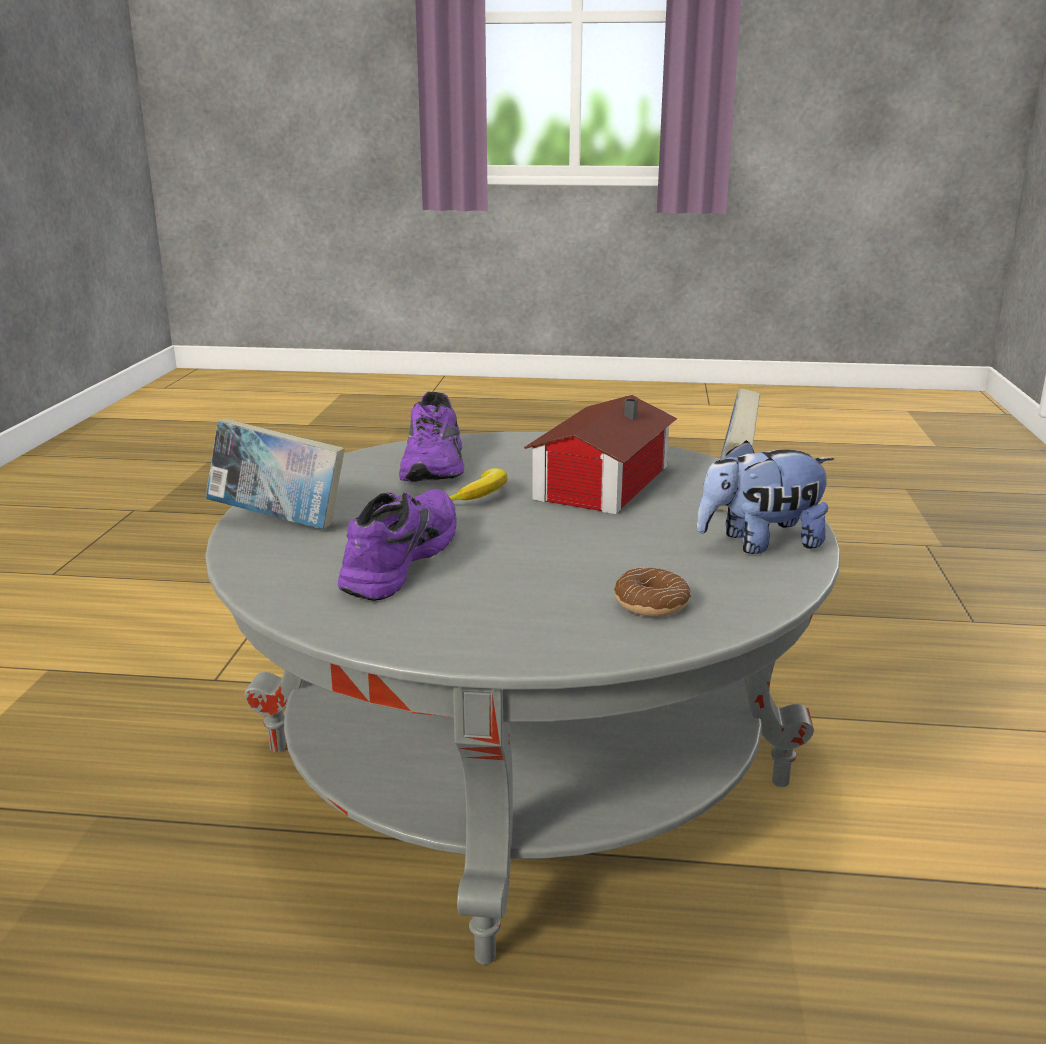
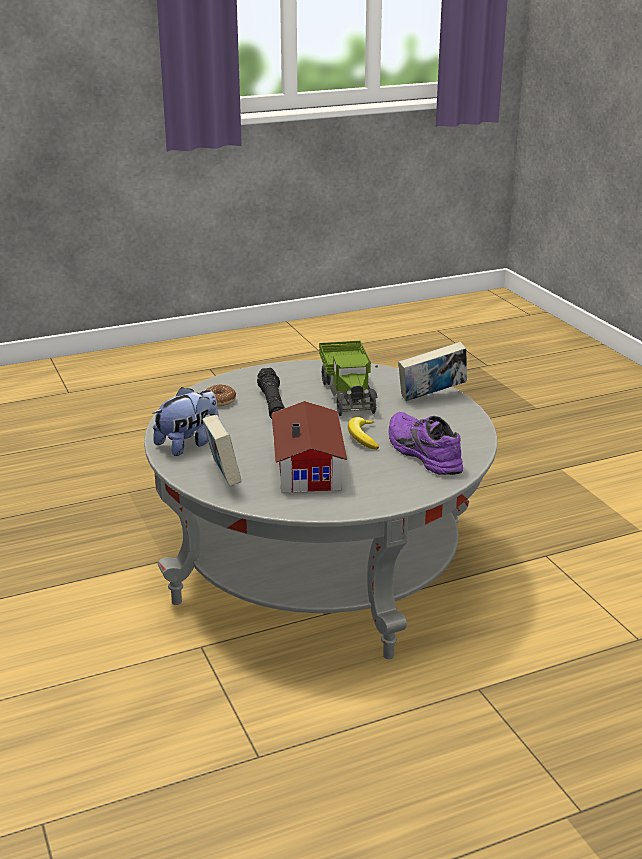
camera: 150 degrees right, 5 degrees up
(396, 558) = (349, 393): purple shoe -> toy truck
(554, 574) = (272, 403): none -> black flashlight

